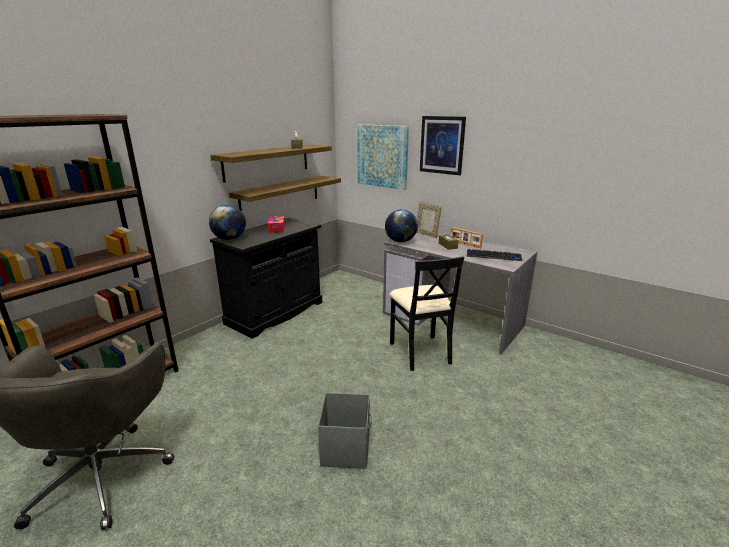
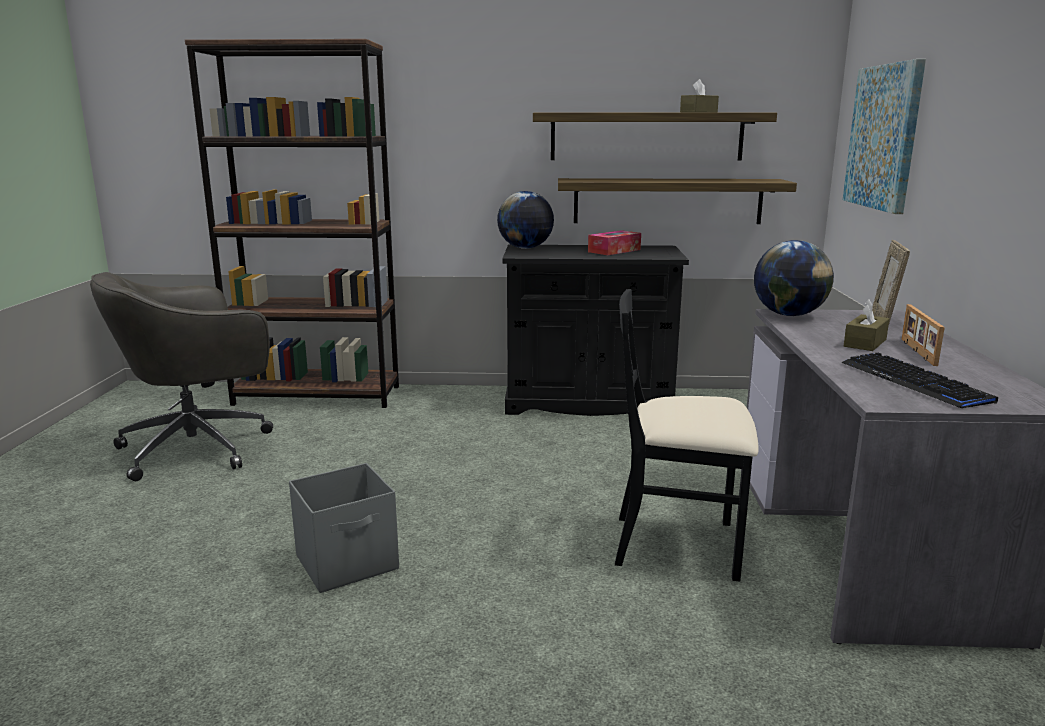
camera: 55 degrees right, 5 degrees down
(420, 352) = (678, 544): black chair -> black chair turned 60 degrees clockwise
(442, 145) = (966, 98): picture -> none

